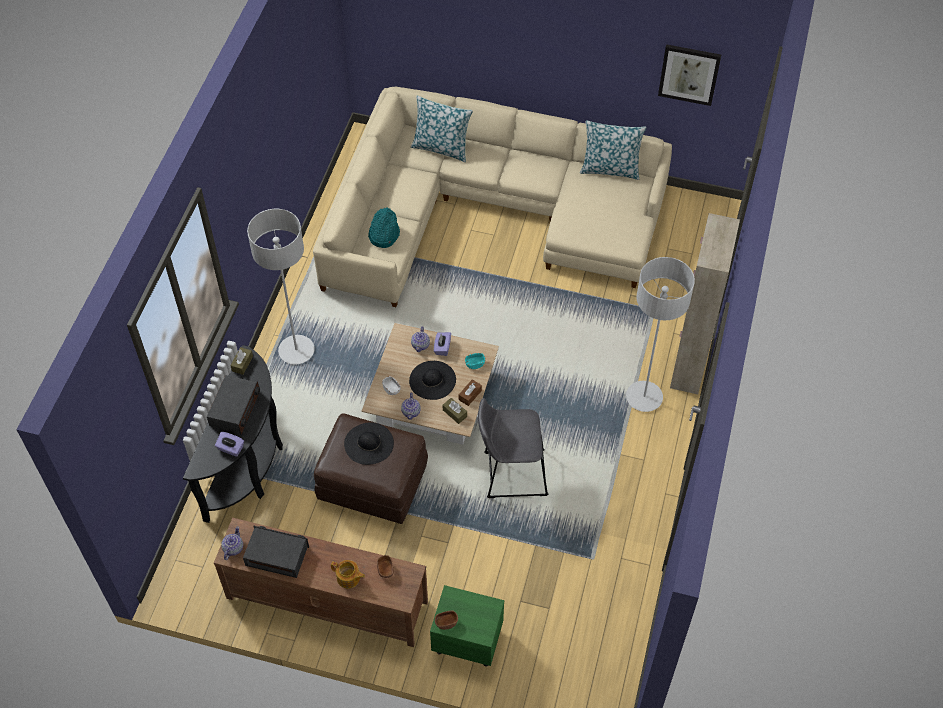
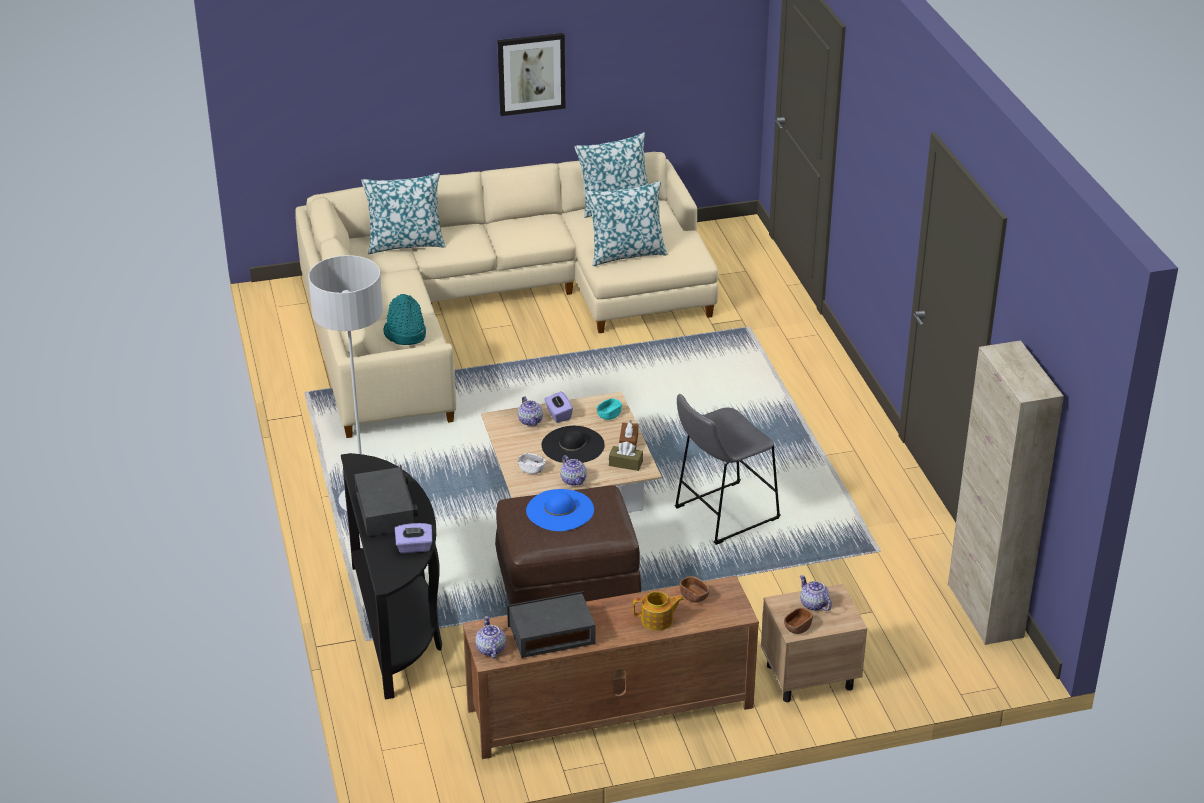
camera: 30 degrees left, 20 degrees down
(242, 363) = (356, 470): brown tissue box -> none
(369, 443) = (560, 510): black hat -> blue hat
(466, 640) = (808, 677): green nightstand -> beige nightstand
(471, 608) = (814, 604): none -> teapot
(585, 221) = (626, 254): none -> pillow
(644, 397) = (806, 400): grey floor lamp -> none
(689, 74) = (674, 51): picture -> picture (531, 73)
(689, 366) = (828, 359): beige cabinet -> beige cabinet (984, 610)

